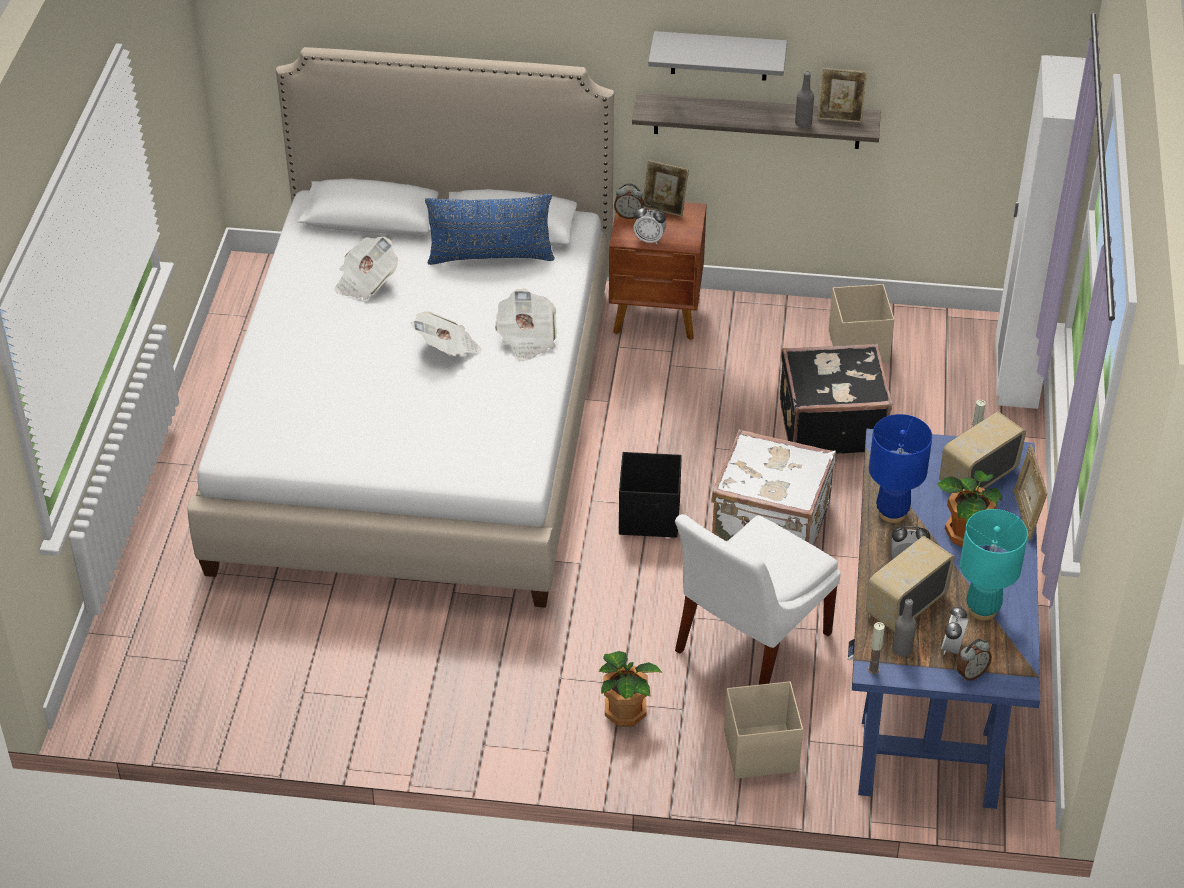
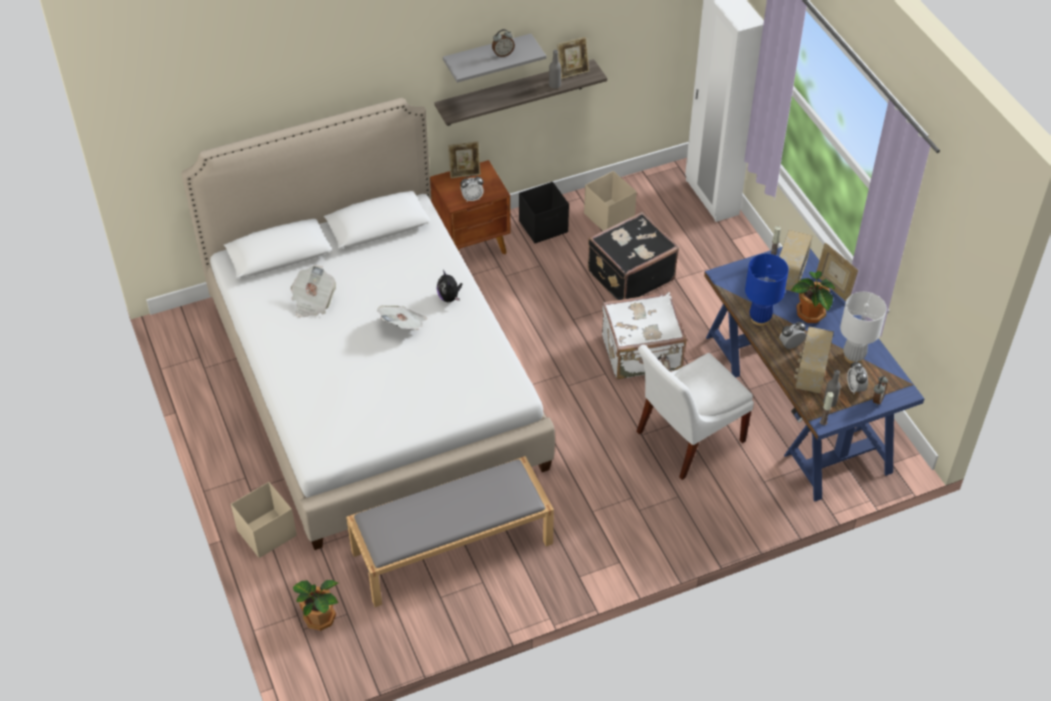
camera: 30 degrees left, 5 degrees up
(363, 642) = (453, 546): none -> grey bench
(491, 256) = (381, 250): blue pillow -> none
(527, 339) = (449, 297): newspaper -> plush toy
(625, 711) = (646, 513): potted plant -> potted plant (319, 617)
(629, 215) = (446, 187): alarm clock -> alarm clock (503, 54)
(650, 517) = (568, 382): black storage box -> black storage box (544, 227)
(748, 646) = (686, 438): white chair -> white chair turned 45 degrees clockwise
(759, 751) = (741, 501): beige storage box -> beige storage box (266, 533)
(983, 609) = (853, 357): turquoise table lamp -> white table lamp

